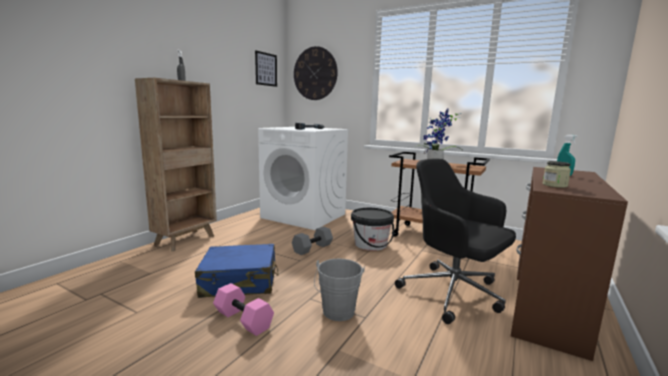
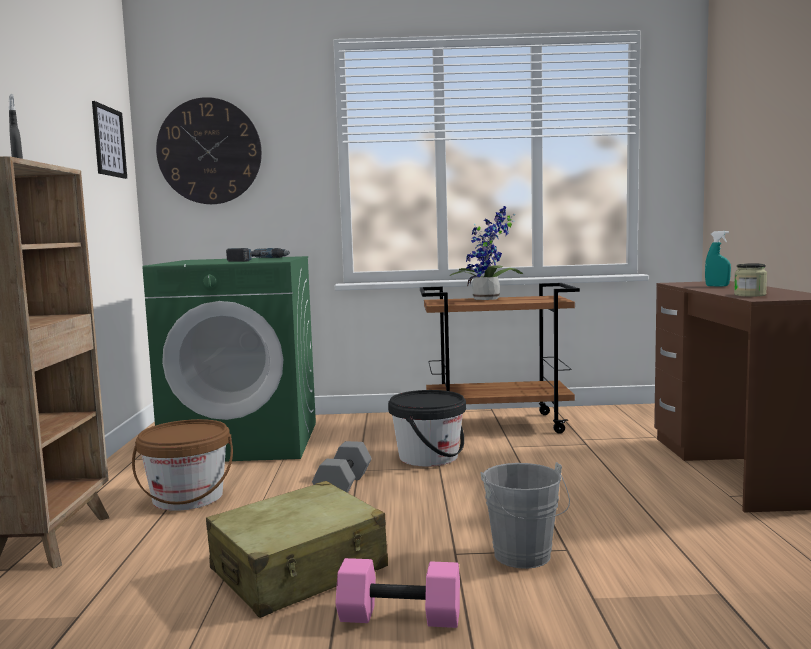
camera: 30 degrees left, 5 degrees down
(240, 282) = (299, 570): blue suitcase -> beige suitcase
(249, 236) = (188, 498): none -> brown bucket
(304, 216) = (245, 441): white washing machine -> green washing machine
(453, 293) = (626, 487): black office chair -> none

